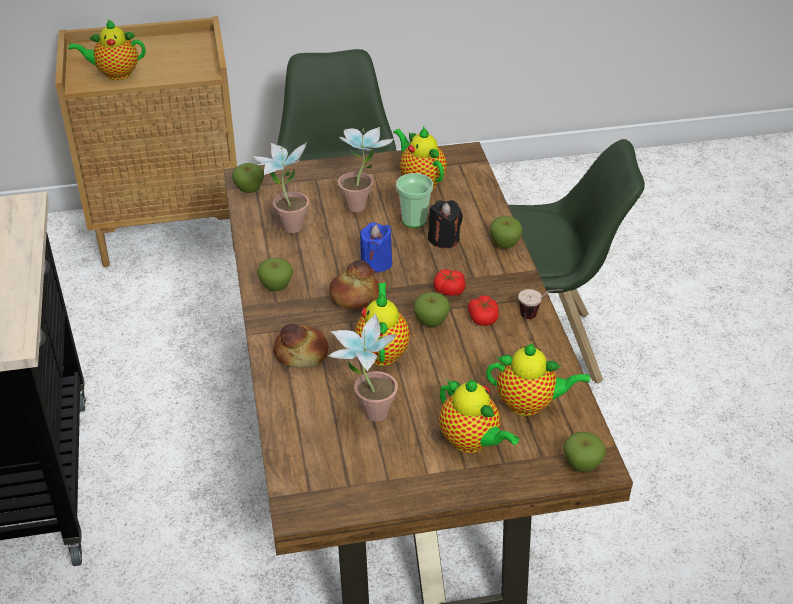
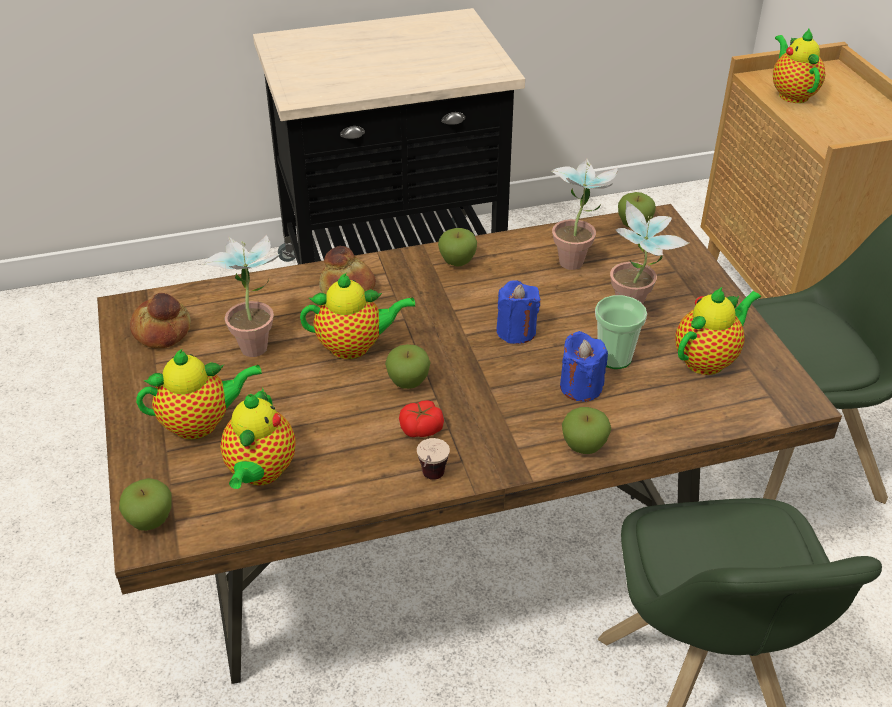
camera: 85 degrees right, 0 degrees up
(354, 296) = (449, 319): bread -> bread (163, 331)
(444, 239) = (580, 387): black candle -> blue candle
(449, 290) = (473, 396): tomato -> none
(471, 442) = (201, 423): teapot -> teapot turned 150 degrees counterclockwise

